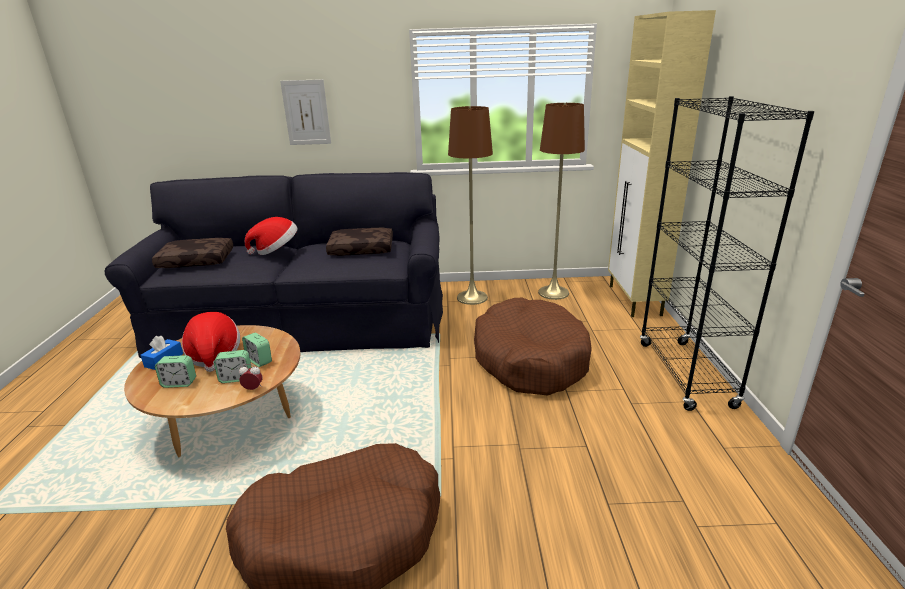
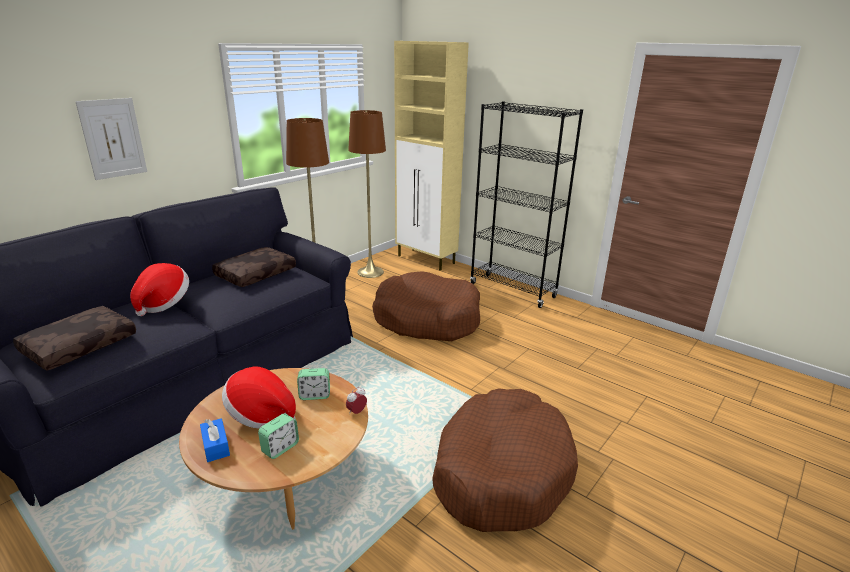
camera: 50 degrees left, 0 degrees up
(236, 378) = (324, 415): alarm clock -> none

